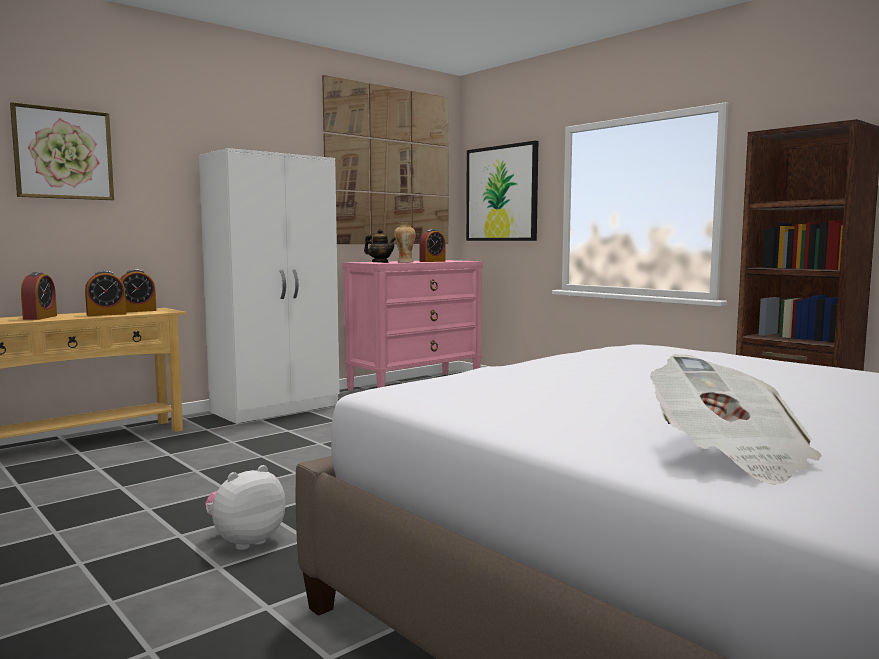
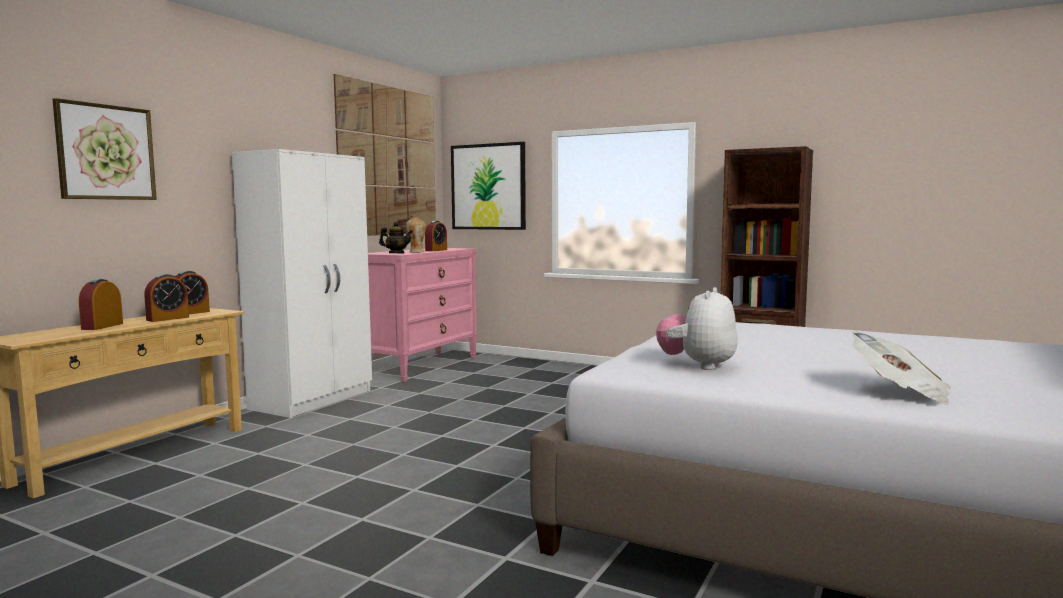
camera: 20 degrees left, 0 degrees up
(40, 317) = (102, 326): alarm clock -> alarm clock turned 150 degrees counterclockwise
(245, 541) = (427, 514): plush toy -> plush toy (698, 366)

